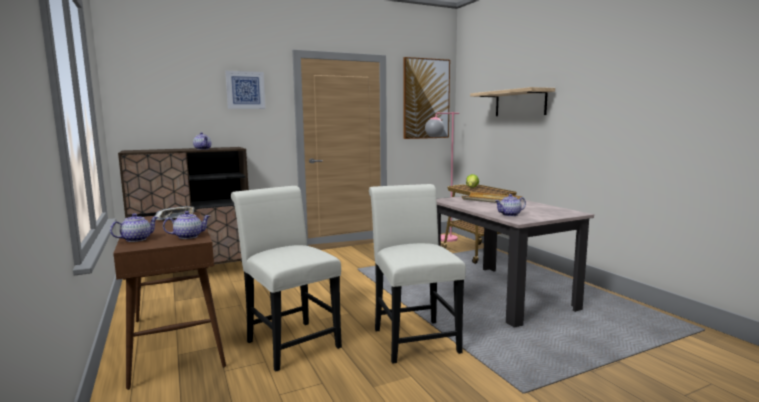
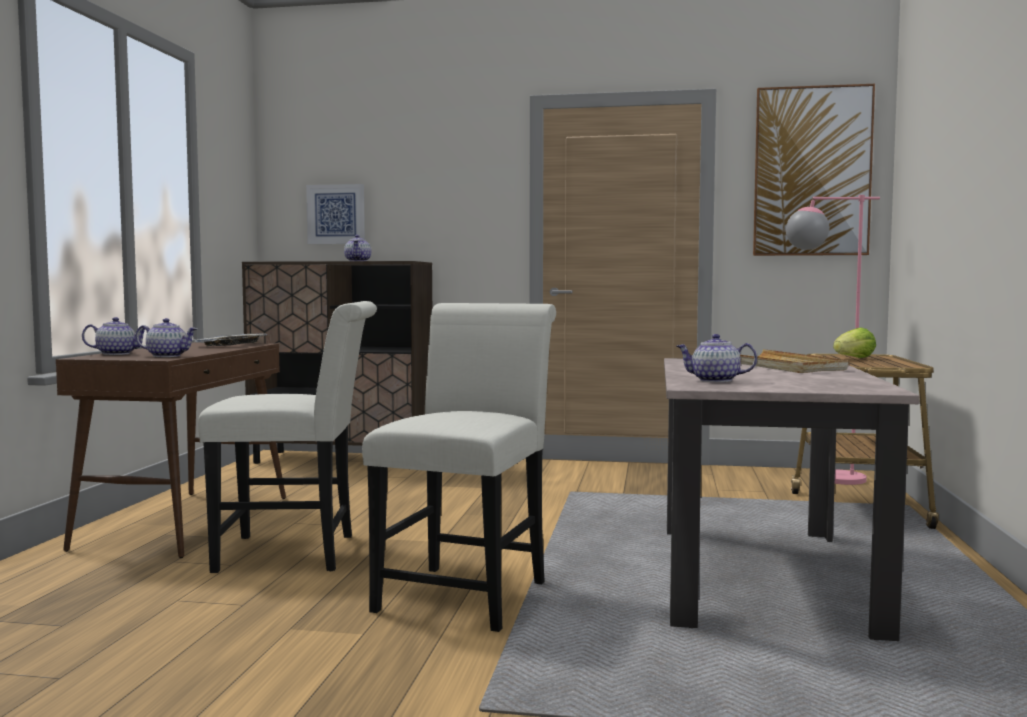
camera: 35 degrees right, 5 degrees down
(245, 90) = (448, 169): picture -> picture (336, 214)
(290, 342) = (298, 553): white chair -> white chair turned 90 degrees clockwise
(520, 103) = (961, 158): shelf -> none

